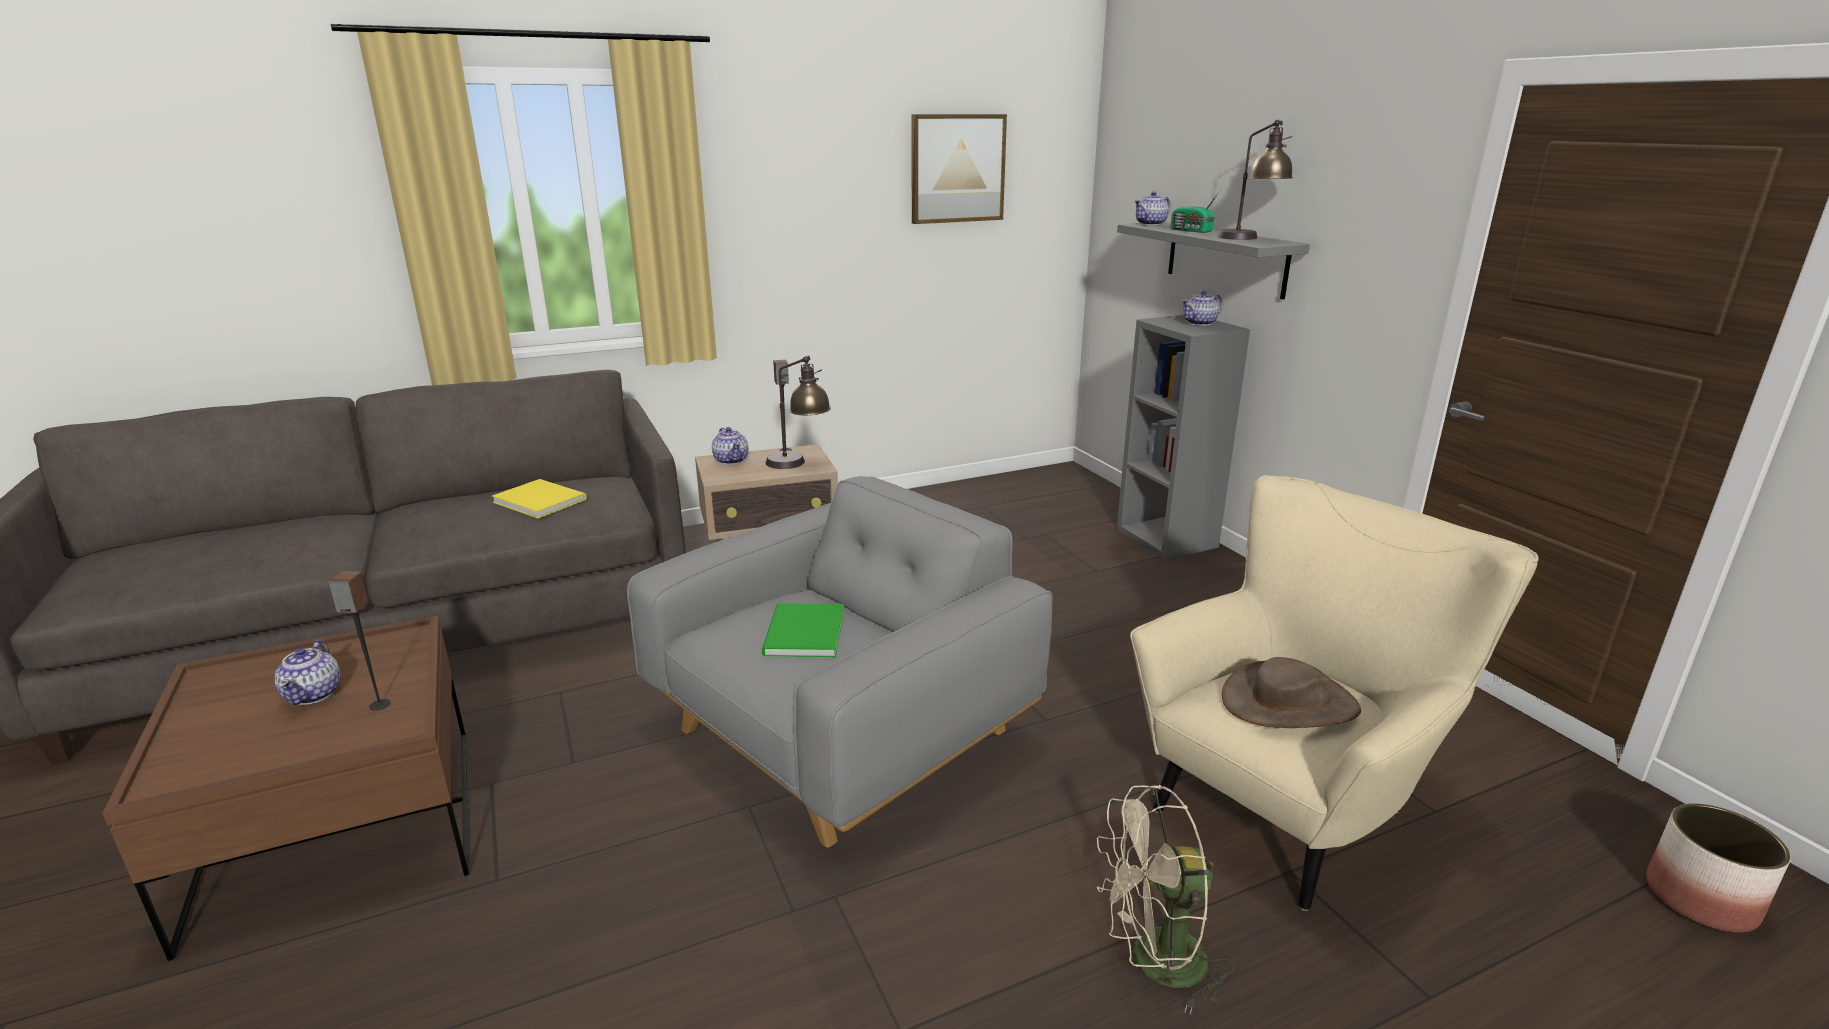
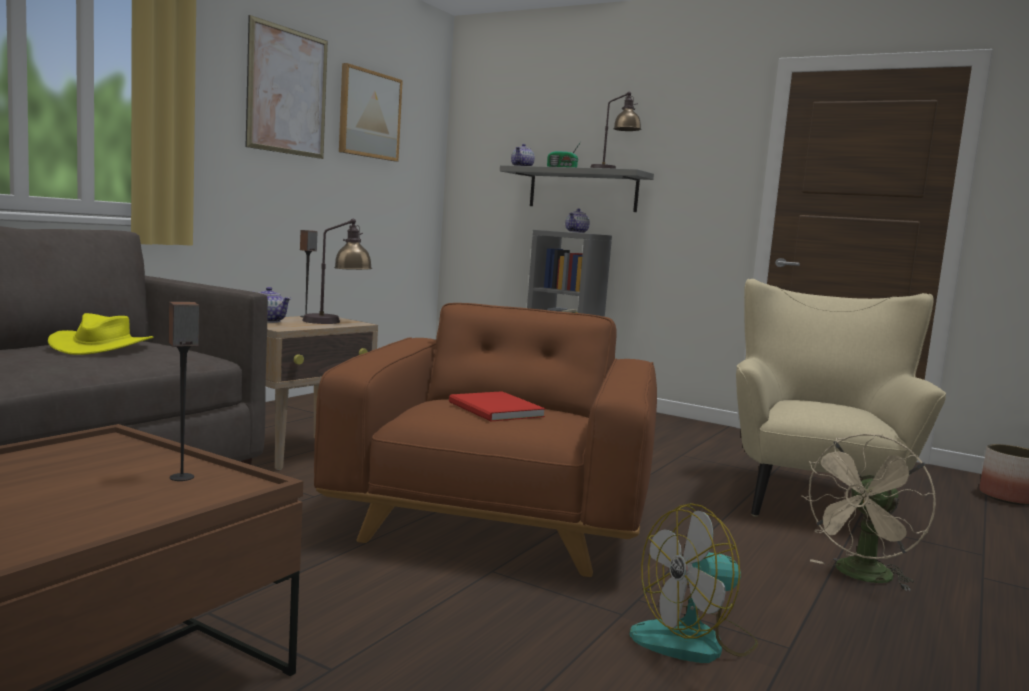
camera: 35 degrees left, 15 degrees down
(314, 694) = (73, 481): teapot -> none
(540, 500) = (101, 346): yellow book -> yellow hat
(802, 634) = (495, 410): green book -> red book
(815, 977) = (695, 640): none -> fan
(833, 167) = (287, 91): none -> picture
(842, 731) = (496, 518): grey armchair -> brown armchair
(1289, 703) = (831, 407): brown hat -> none

